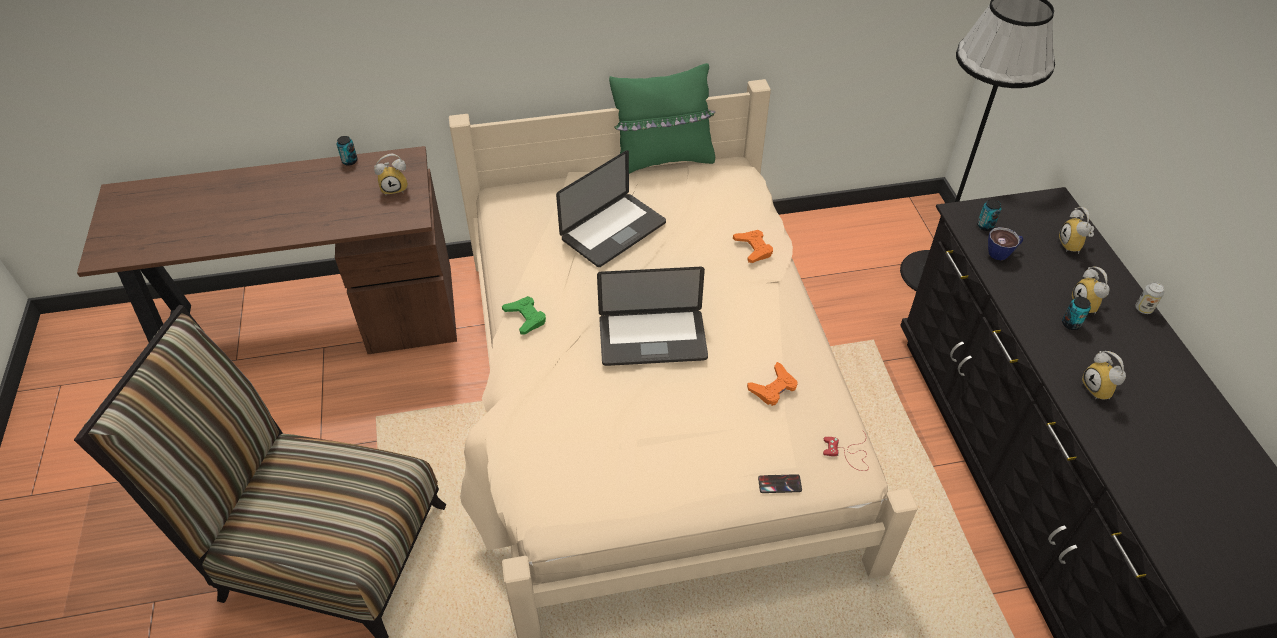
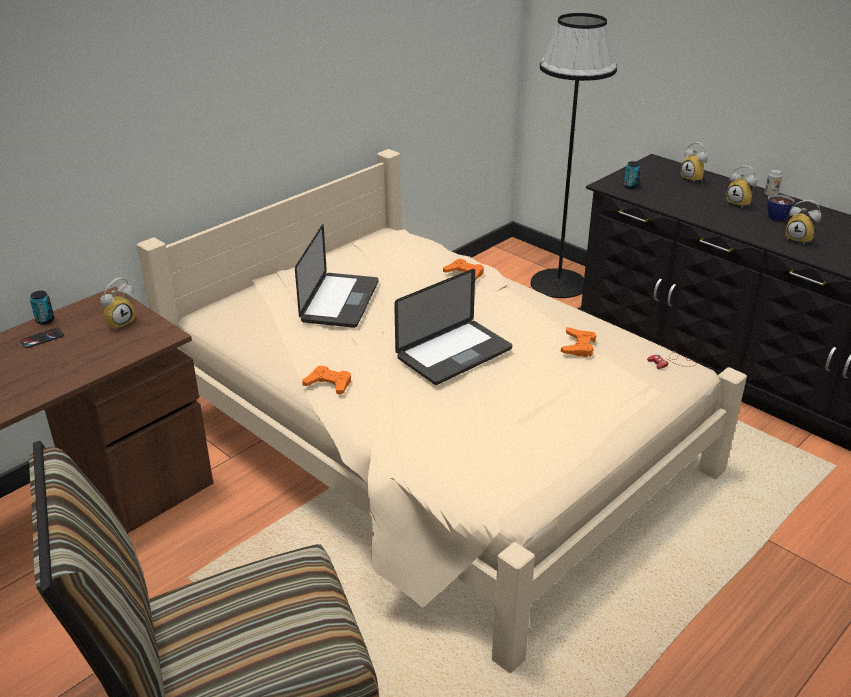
camera: 35 degrees left, 15 degrees down
(525, 317) = (328, 384): green game controller -> orange game controller
(662, 160) = (326, 247): green pillow -> none
(779, 484) = (650, 399): phone -> phone (42, 338)
(1002, 252) = (658, 195): cup -> cup (778, 216)
(1071, 324) = (743, 215): can -> none

